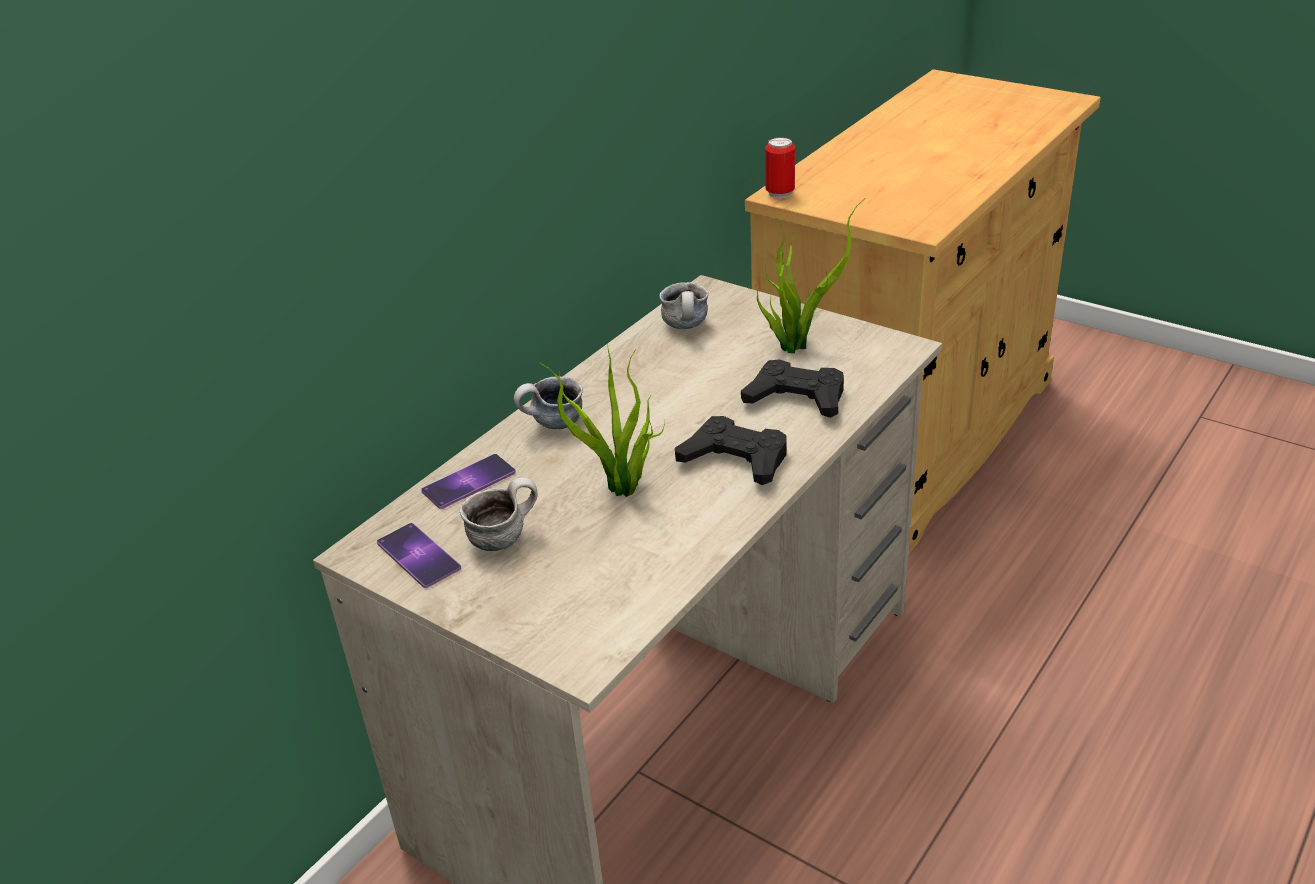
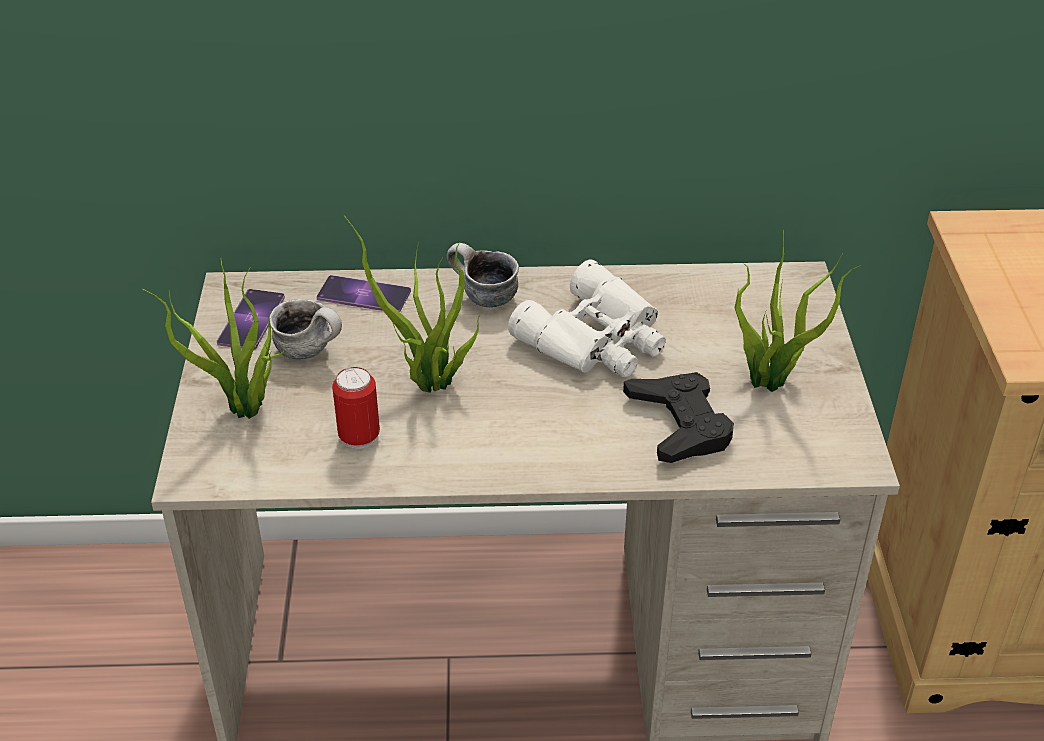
camera: 50 degrees right, 5 degrees up
(537, 602) = (245, 411): none -> potted plant
(667, 394) = (597, 339): none -> white binoculars
(687, 327) = (720, 298): mug -> none
(735, 459) = (540, 430): black game controller -> none
(780, 193) = (971, 227): can -> can (359, 437)

